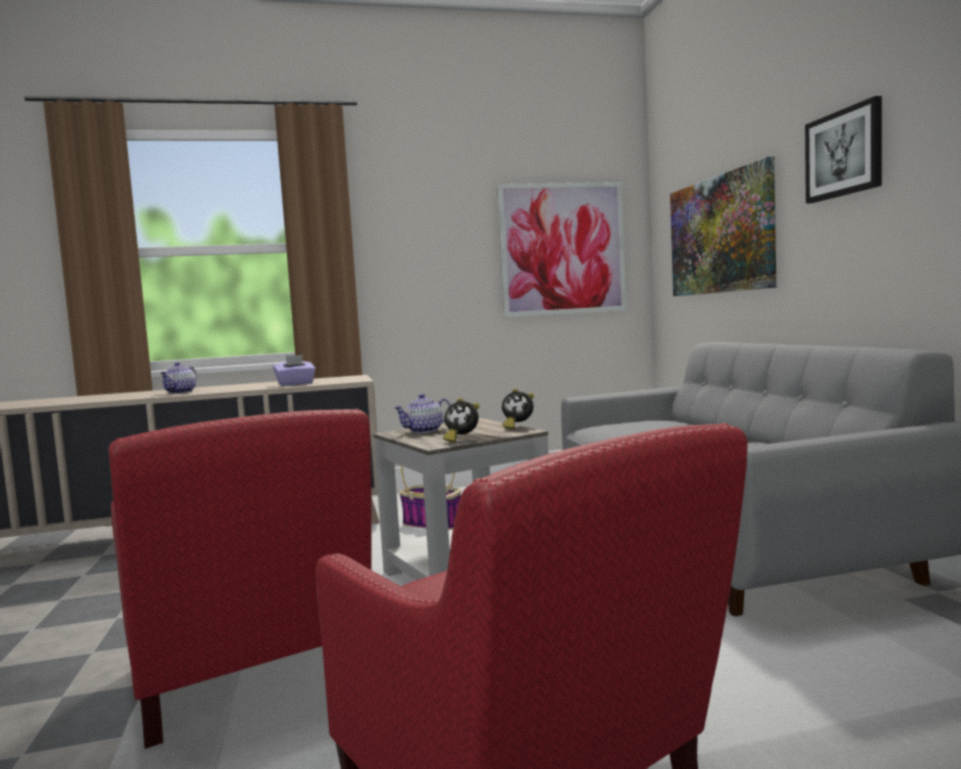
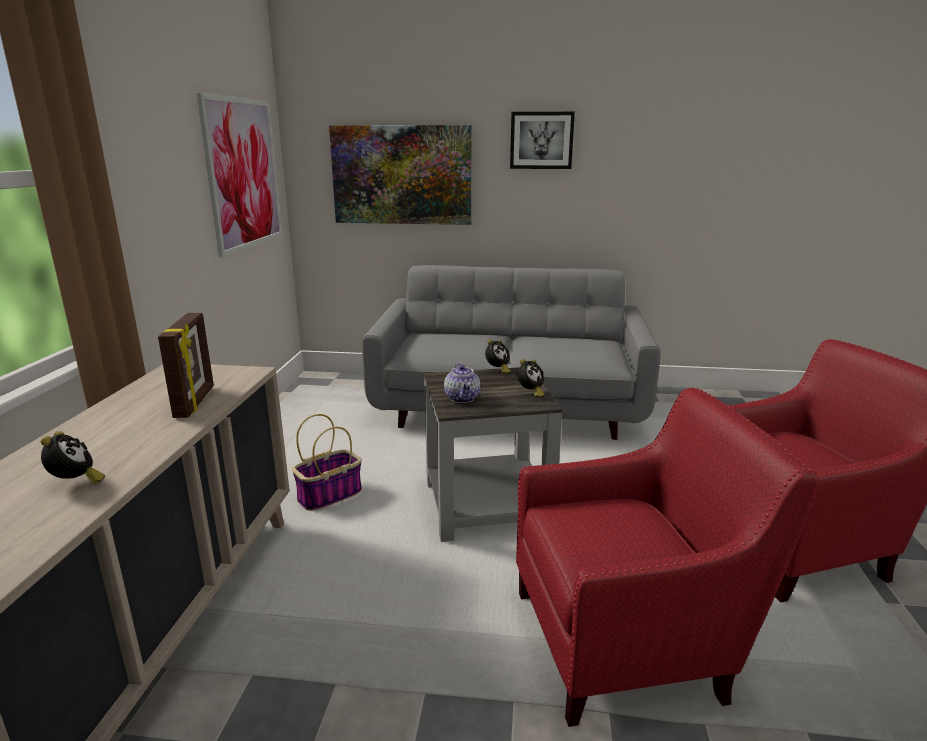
camera: 70 degrees left, 15 degrees up
(180, 392) = (75, 483): teapot -> alarm clock
(296, 384) = (196, 402): purple tissue box -> picture frame

